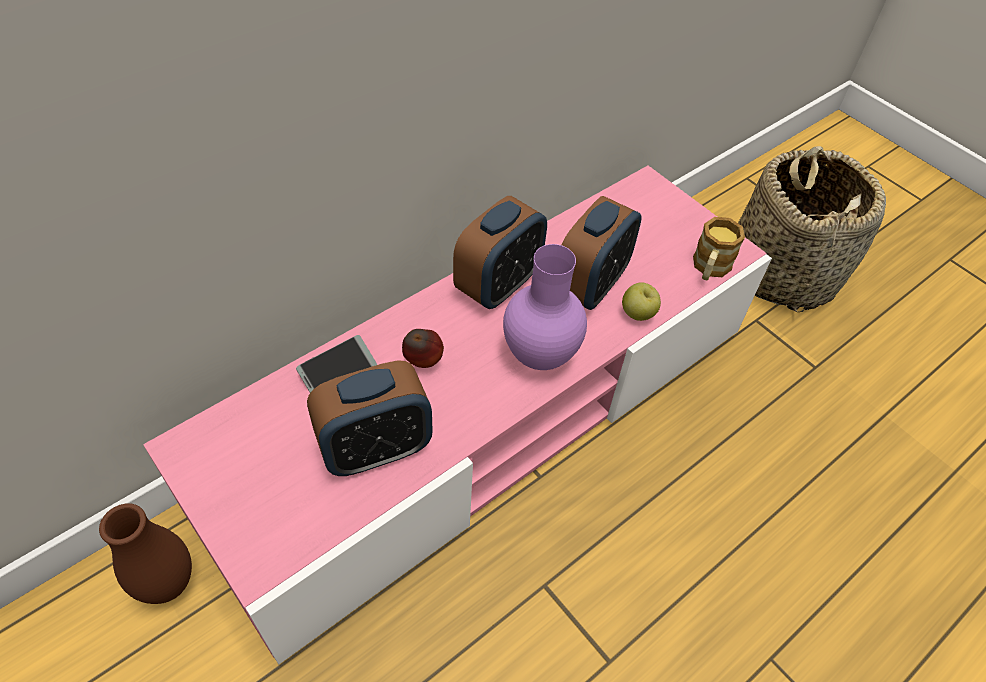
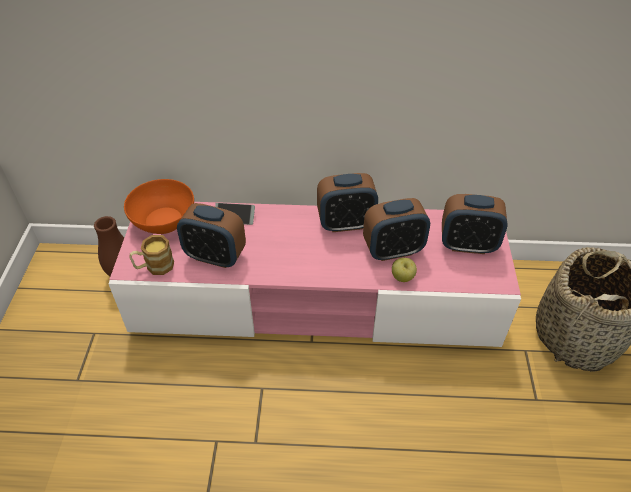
camera: 45 degrees right, 5 degrees down
(230, 450) = (163, 221): none -> orange bowl
(423, 362) = (273, 235): apple -> none
(540, 357) = (328, 266): purple vase -> none
(659, 227) = (467, 245): none -> alarm clock
(709, 269) = (472, 281): mug -> mug (154, 267)

